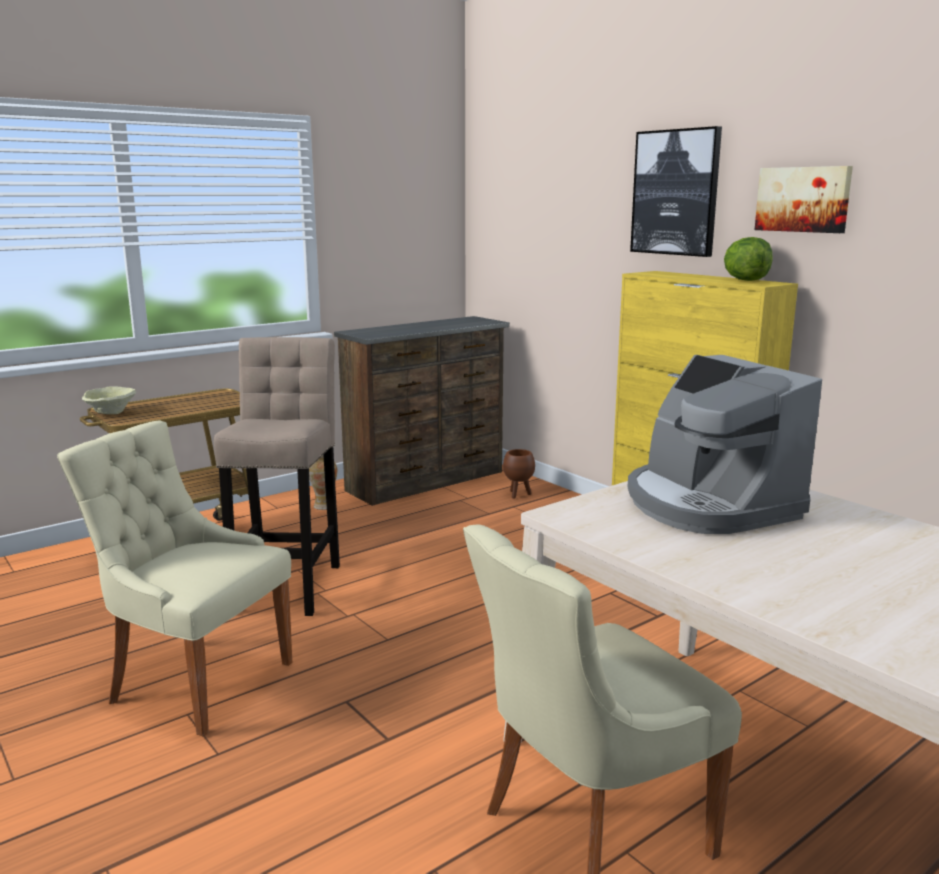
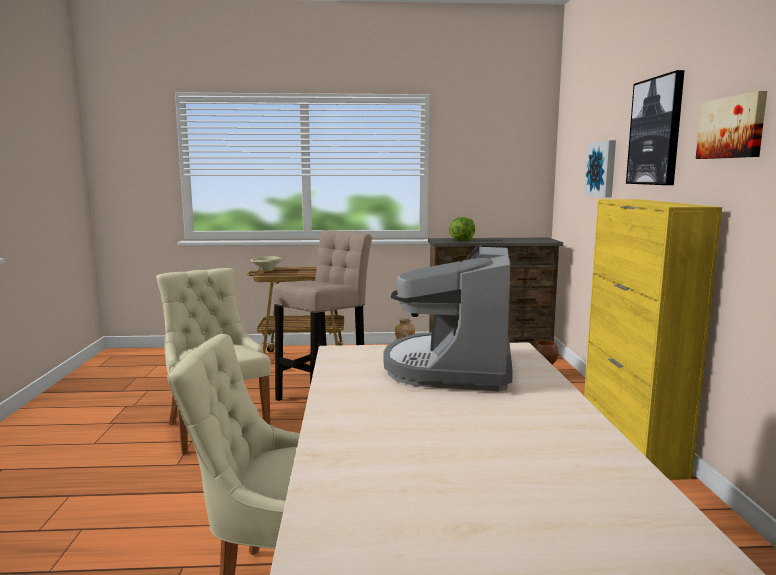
camera: 35 degrees right, 5 degrees down
(573, 230) = (602, 169): none -> picture
(745, 280) = (679, 204): lettuce -> lettuce (462, 240)

